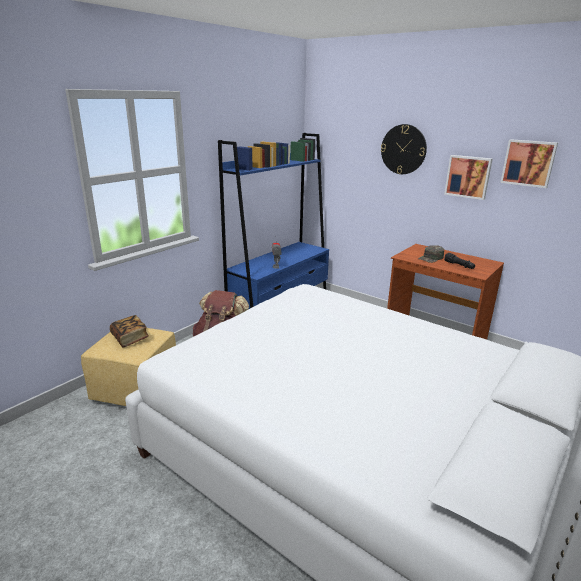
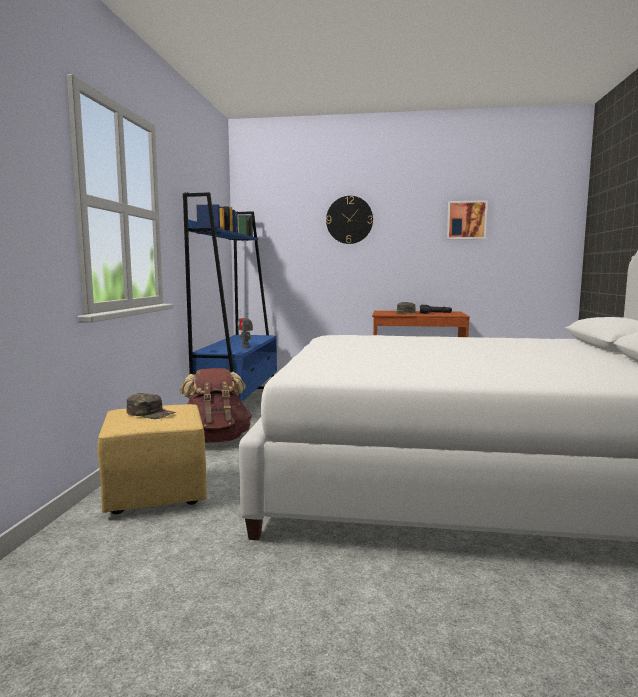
camera: 30 degrees left, 15 degrees down
(130, 338) = (151, 413): book -> green cap
(468, 176) = (416, 238): picture -> none

